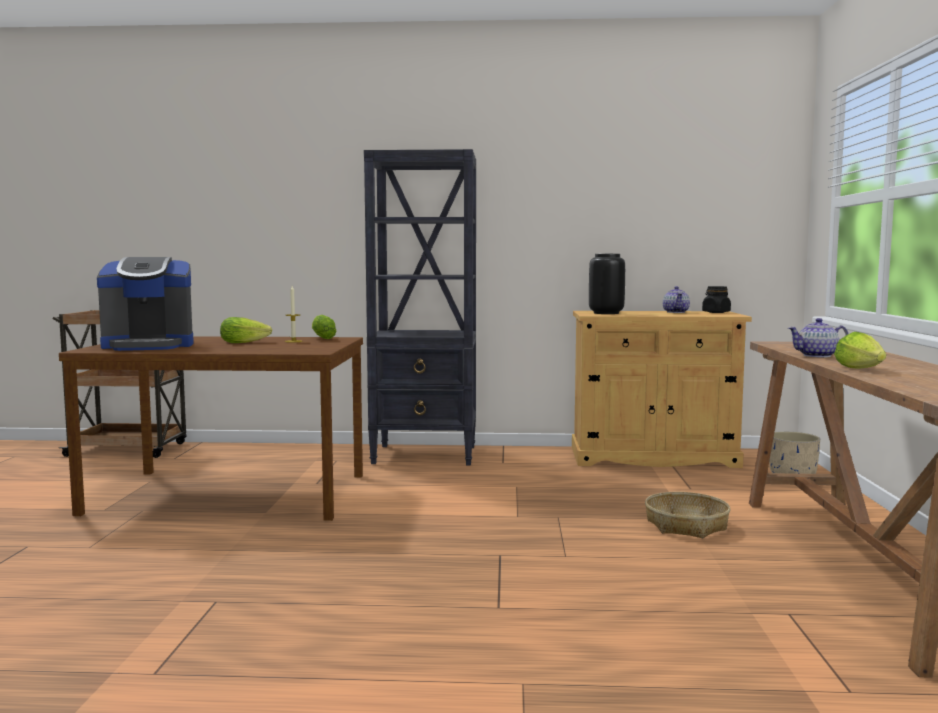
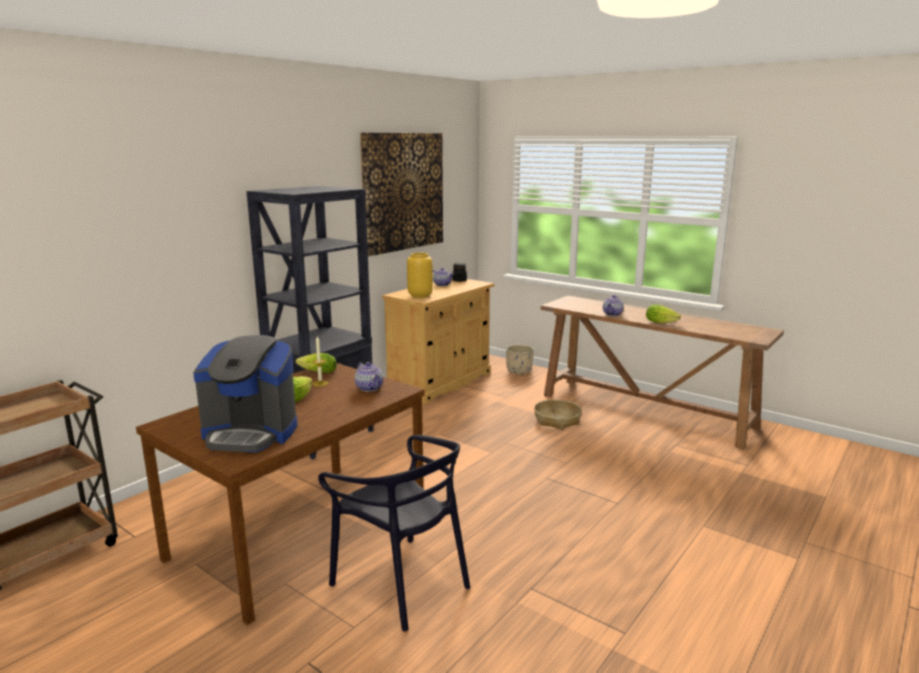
camera: 55 degrees left, 10 degrees up
(149, 346) = (250, 433): coffee machine -> coffee machine turned 75 degrees clockwise
(177, 545) = (401, 582): none -> black chair
(304, 347) = (369, 388): none -> teapot
(605, 313) = (419, 295): black vase -> yellow vase
(629, 177) = (403, 192): none -> picture

